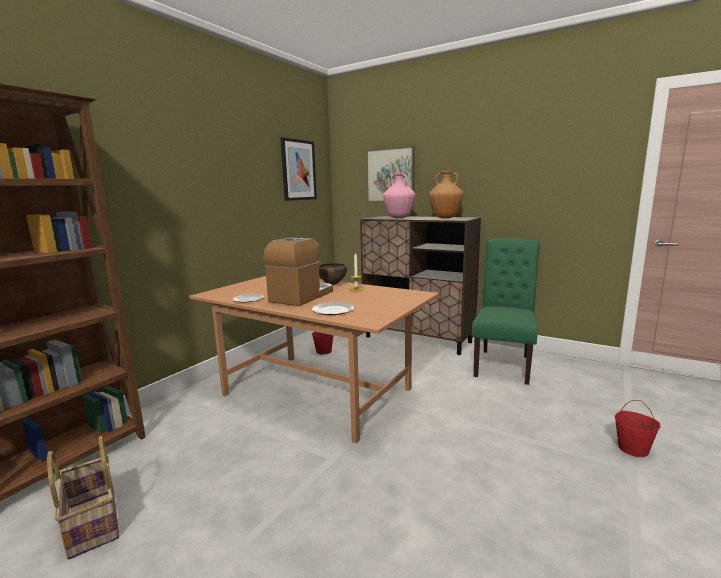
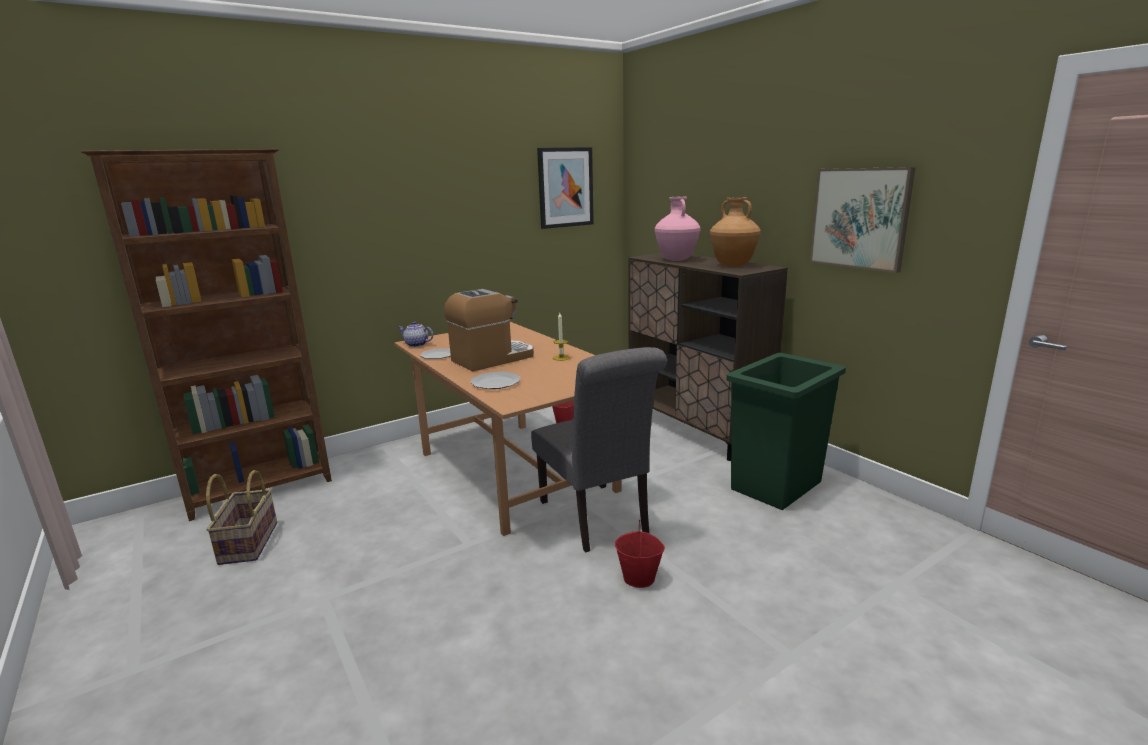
camera: 25 degrees right, 5 degrees up
(214, 295) = (416, 345): none -> teapot
(332, 284) = (547, 346): brown bowl -> none
(390, 175) = (687, 195): picture -> picture (860, 218)
(415, 412) = (597, 520): none -> grey chair
(503, 364) = (777, 485): green chair -> green trash can
(633, 449) = (826, 636): red bucket -> red bucket (639, 578)

